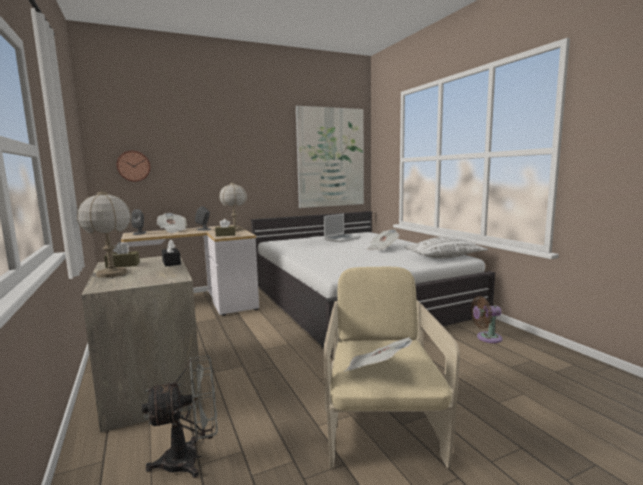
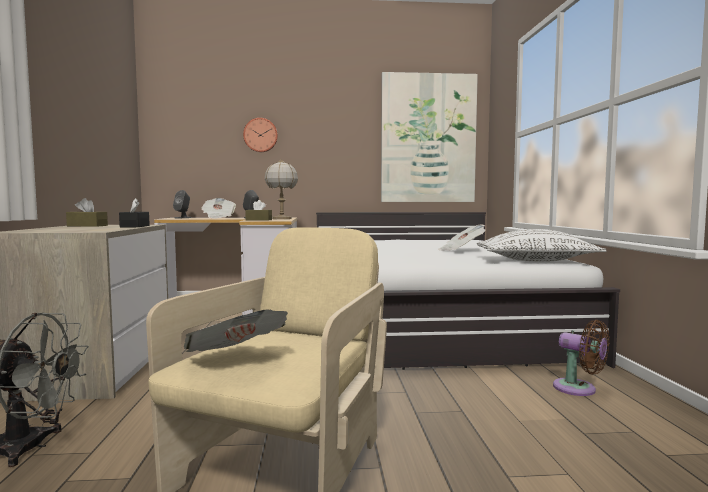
camera: 20 degrees right, 5 degrees down
(112, 274) = (56, 228): table lamp -> none
(133, 166) = (187, 144): wall clock -> wall clock (260, 135)
(342, 239) = (426, 242): laptop -> none
(486, 338) = (579, 389): brown fan -> brown fan turned 150 degrees counterclockwise

